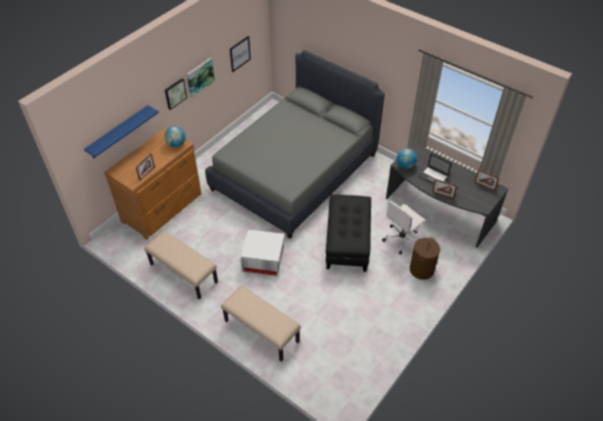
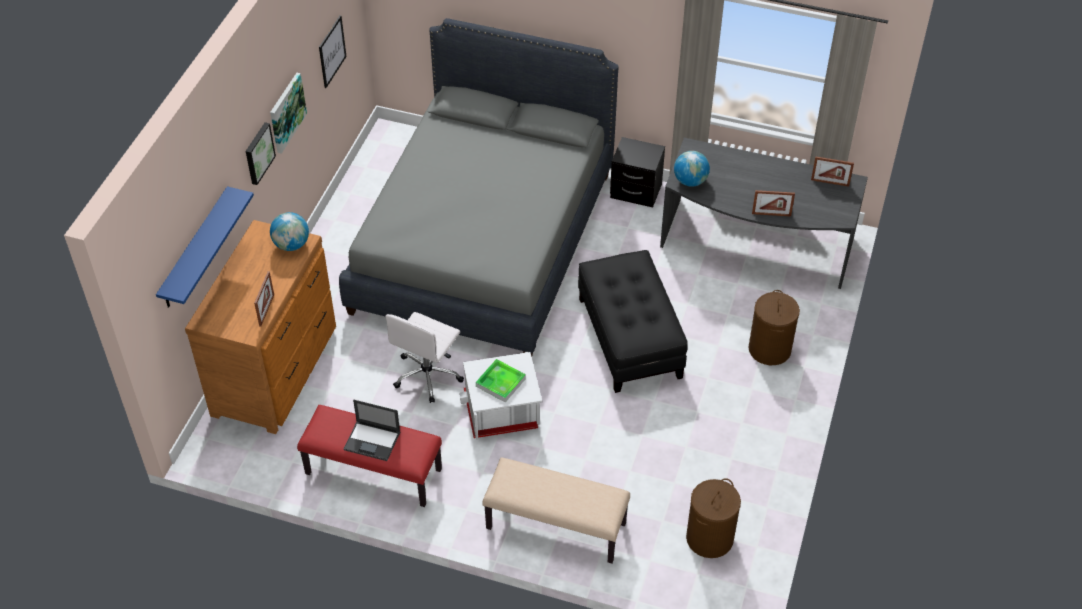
camera: 20 degrees left, 0 degrees up
(183, 273) = (373, 472): beige bench -> red bench
(261, 245) = (500, 382): none -> tray
(341, 365) = (709, 538): none -> brown laundry basket
(385, 166) = (635, 192): none -> black nightstand
(401, 239) = (716, 309): white office chair -> white office chair (428, 375)
(434, 177) = (744, 188): laptop -> laptop (373, 441)

